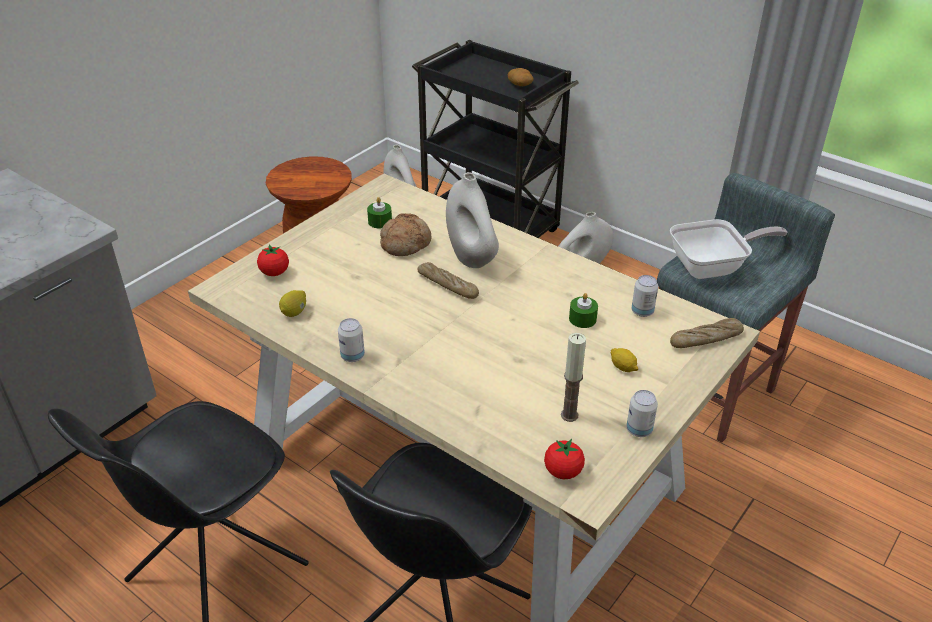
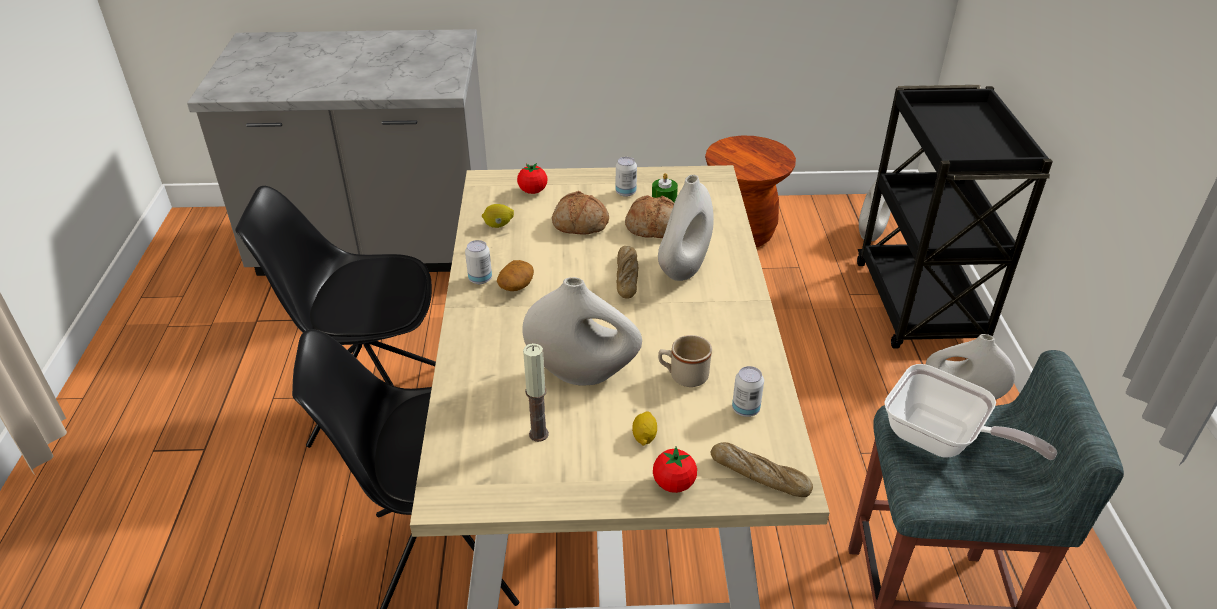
camera: 50 degrees right, 0 degrees up
(353, 273) = (579, 224): none -> bread
(520, 85) = (984, 152): potato -> potato (516, 286)
(528, 361) = (583, 373): none -> white vase
(563, 471) = (461, 466): tomato -> tomato (674, 483)
(582, 319) = (683, 376): green candle -> beige mug
(639, 430) = (566, 490): can -> can (625, 192)

